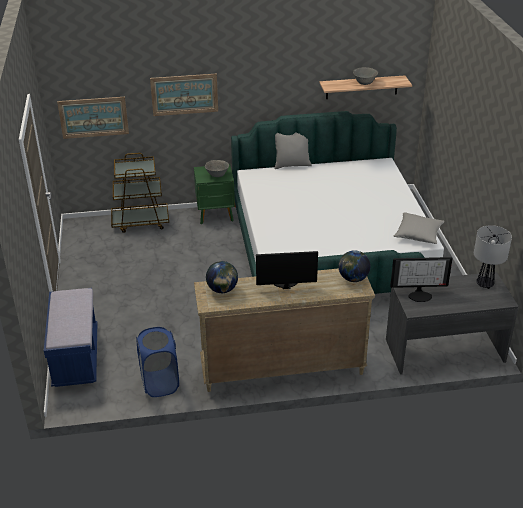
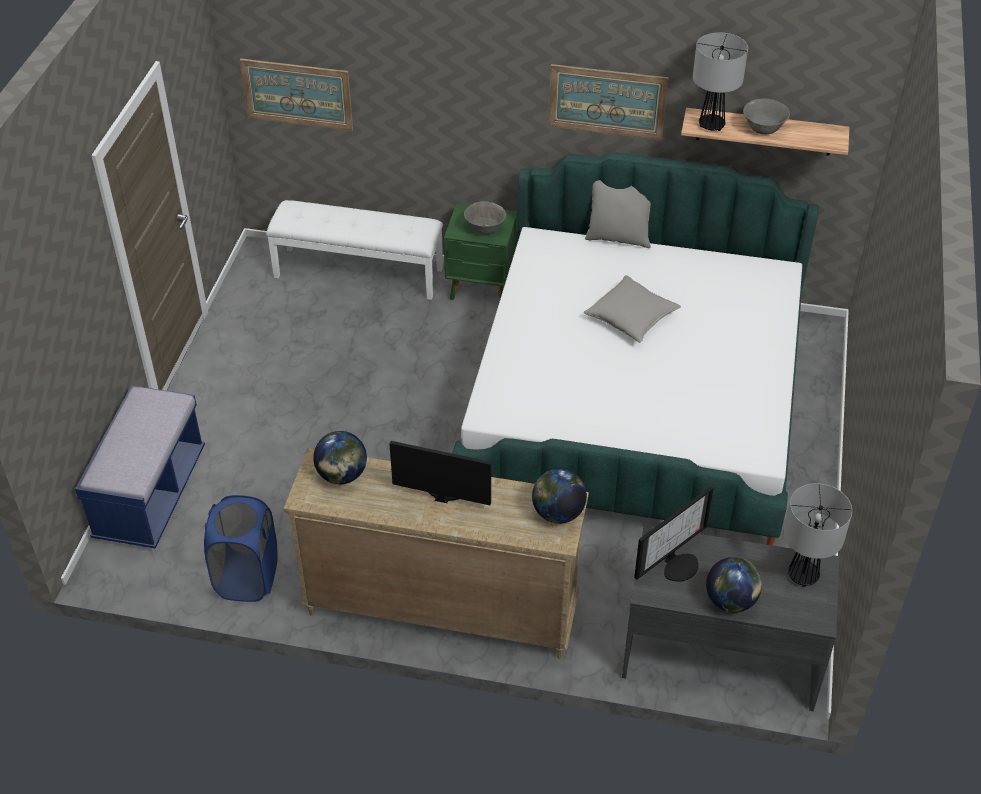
camera: 20 degrees right, 10 degrees up
(141, 222) = (359, 272): brown cart -> white bench
(184, 94) = (447, 86): picture -> picture (607, 101)
(337, 86) = (711, 126): none -> table lamp
(418, 234) = (755, 438): grey pillow -> grey pillow (631, 318)
(420, 295) = (678, 564): monitor -> monitor turned 60 degrees counterclockwise
(457, 304) = (730, 601): none -> globe

